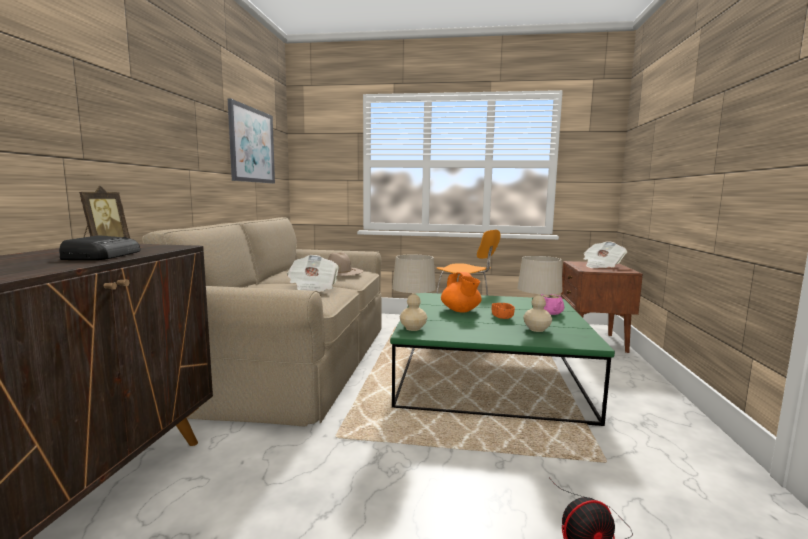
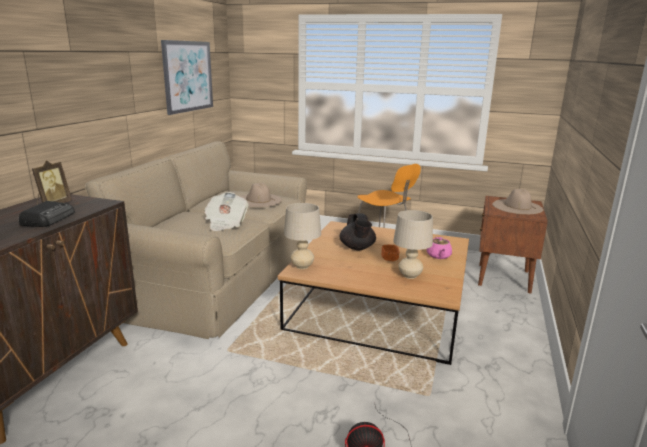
camera: 10 degrees right, 10 degrees up
(461, 311) = (357, 248): orange teapot -> black teapot
(489, 375) = (379, 306): green coffee table -> brown coffee table
(602, 266) = (517, 206): newspaper -> beige hat

